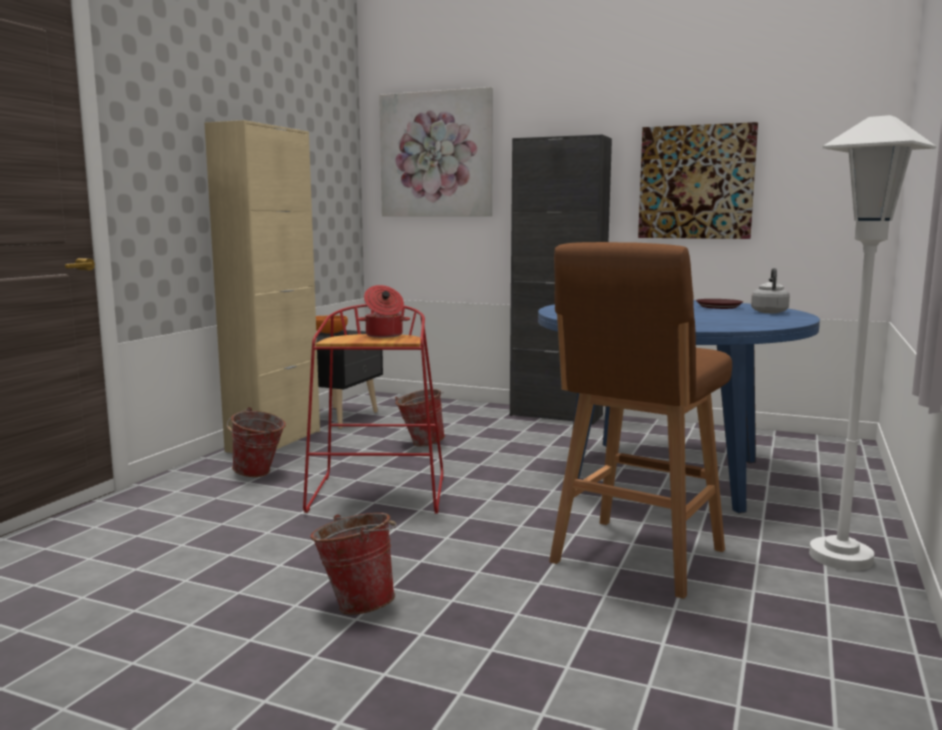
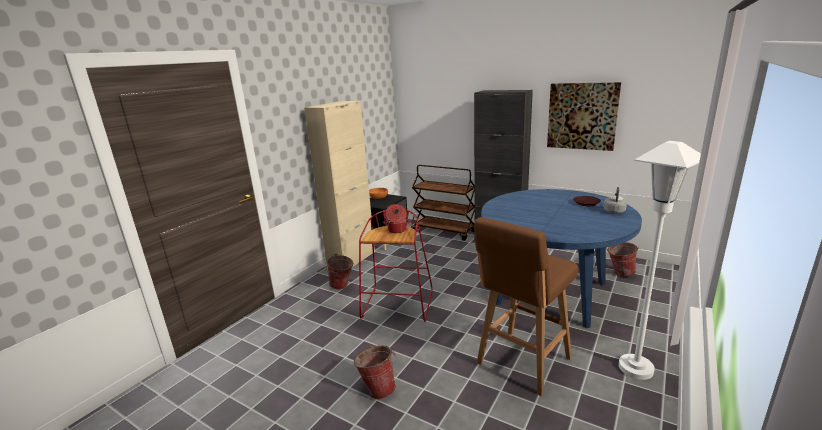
camera: 10 degrees right, 10 degrees up
(420, 443) = (424, 263): bucket -> bucket (619, 273)
(436, 154) = (434, 95): picture -> none
(451, 406) = (445, 231): none -> brown cart

